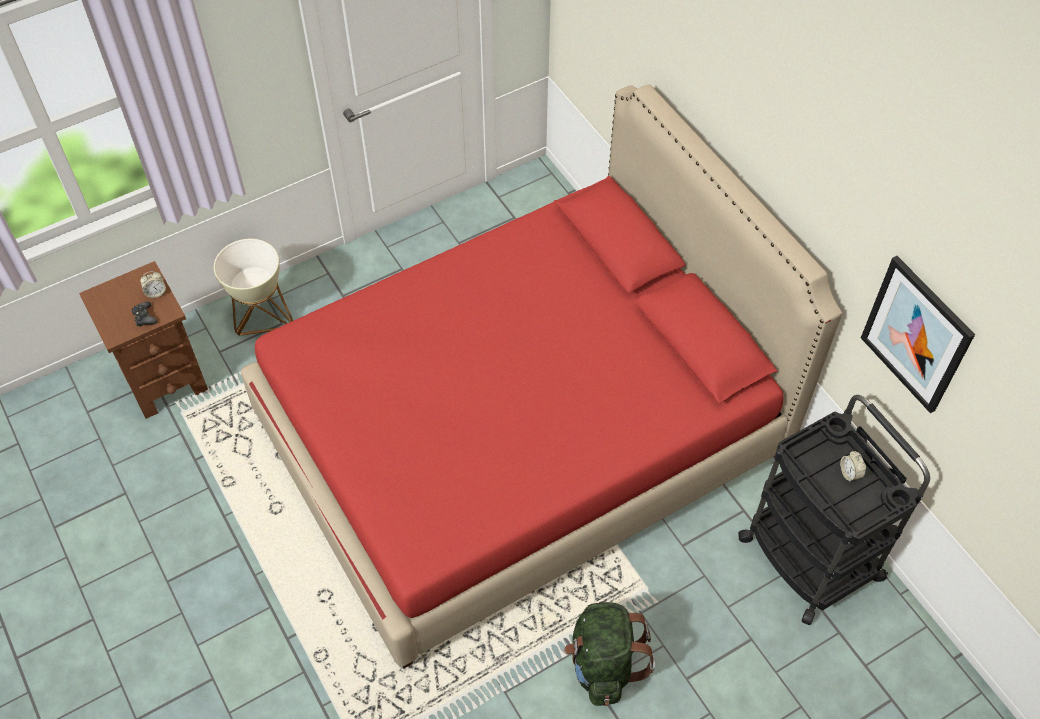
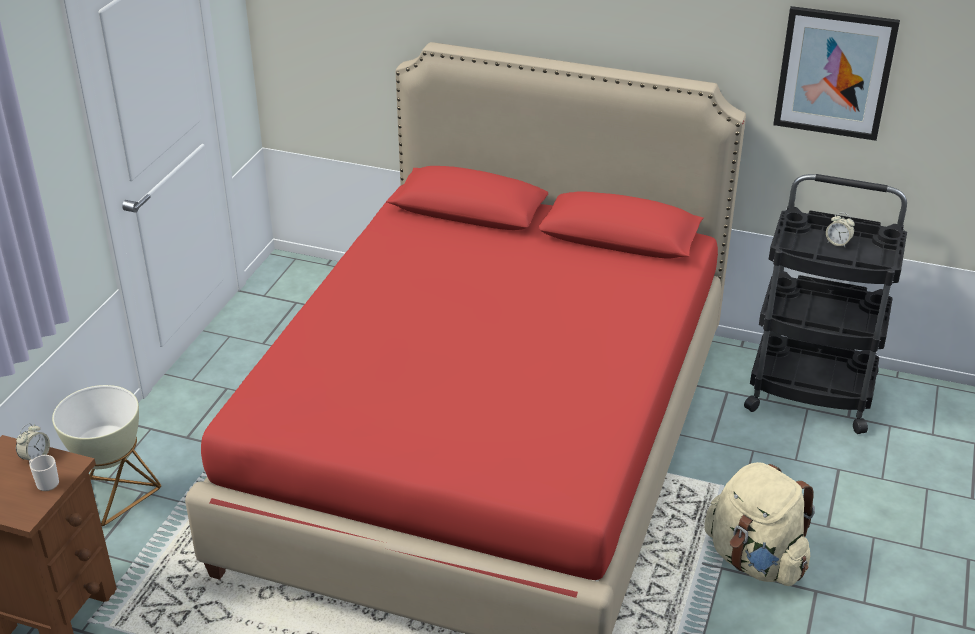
camera: 40 degrees left, 20 degrees down
(144, 317) = (45, 483): black game controller -> mug
(603, 664) = (755, 560): green backpack -> beige backpack

